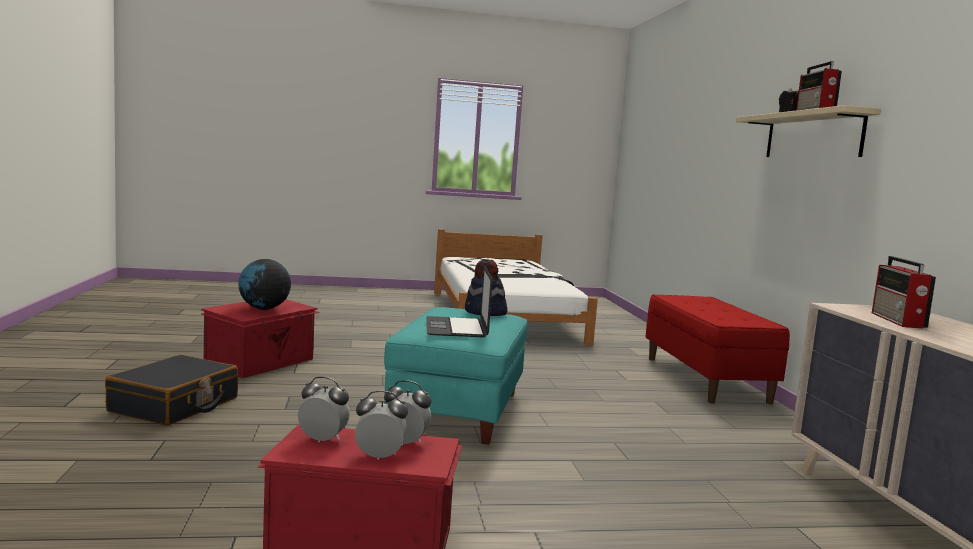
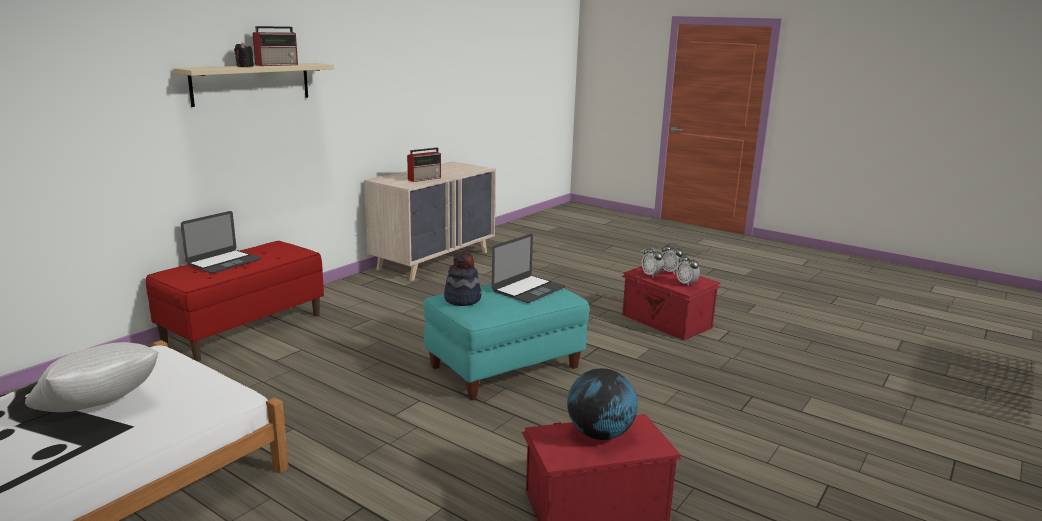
camera: 135 degrees left, 10 degrees up
(175, 405) = (723, 450): black suitcase -> none
(512, 278) = (99, 409): none -> white pillow
(723, 308) = (224, 262): none -> laptop

